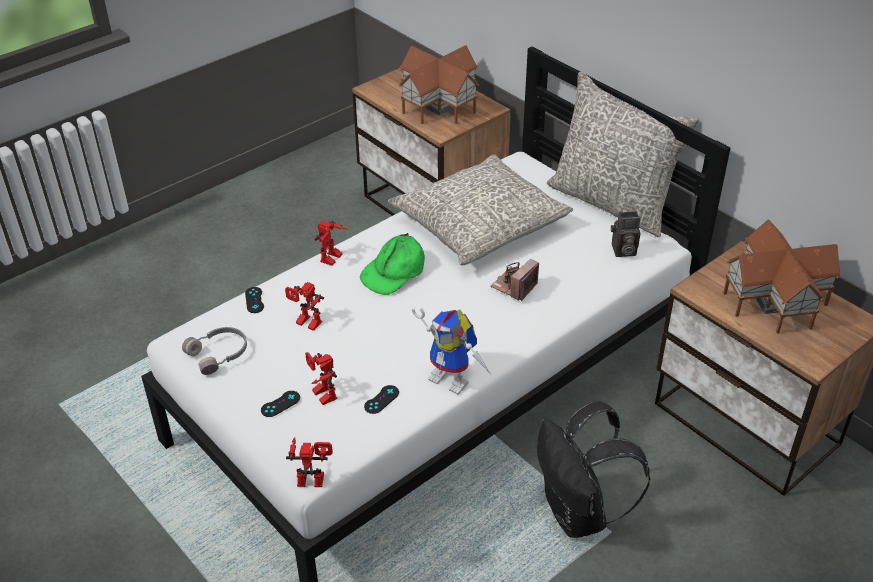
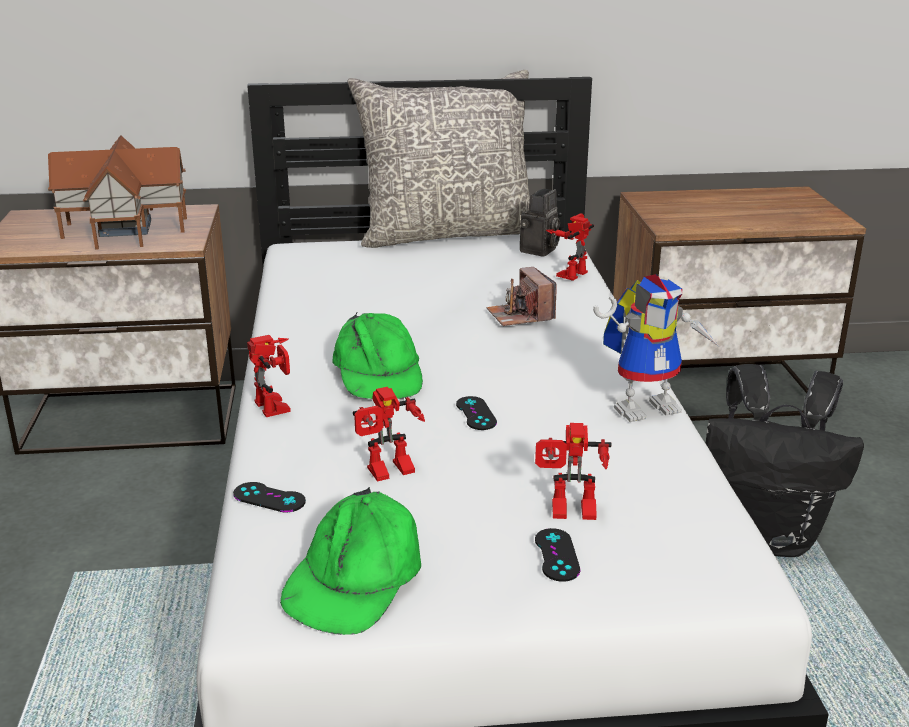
camera: 55 degrees left, 15 degrees down
(219, 354) = (355, 578): grey headphones -> green cap
(313, 477) = (758, 582): toy robot -> toy robot (569, 272)
(381, 399) = (635, 467): black game controller -> black game controller (476, 413)
(479, 224) = (369, 300): grey pillow -> none
(774, 300) = (728, 207): toy house -> none

